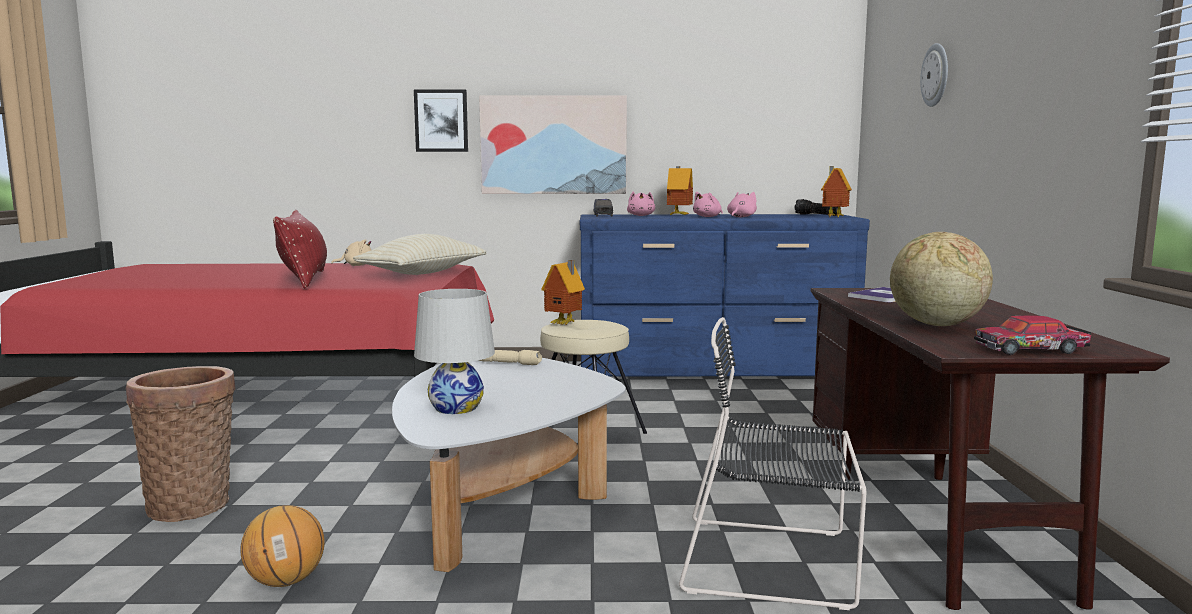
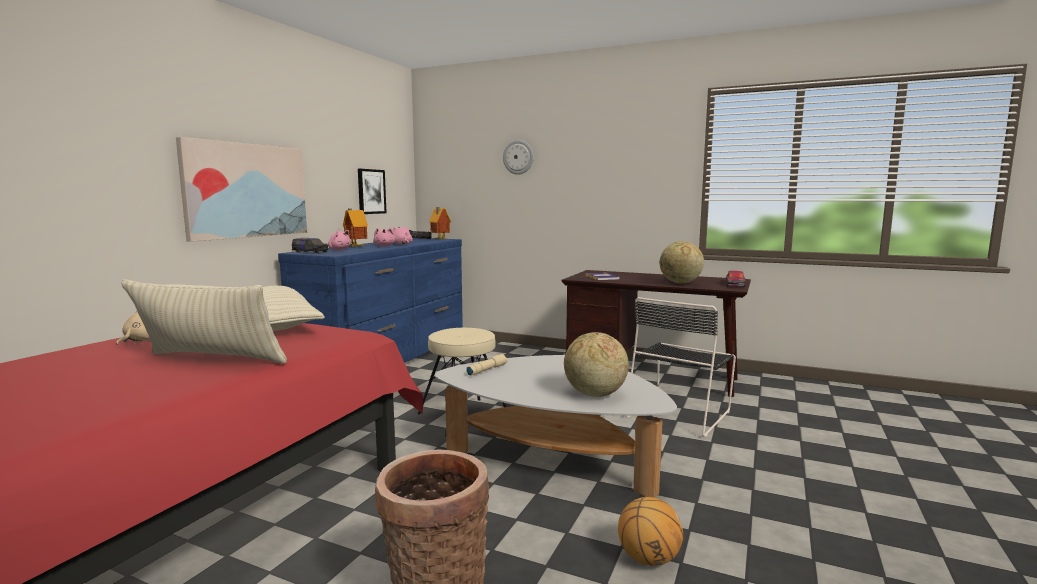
camera: 65 degrees left, 0 degrees up
(304, 279) = (210, 361): red pillow -> beige pillow
(441, 121) = (134, 161): picture -> picture (371, 191)
(456, 408) = (594, 394): white table lamp -> globe
(565, 324) = (451, 336): toy house -> none

